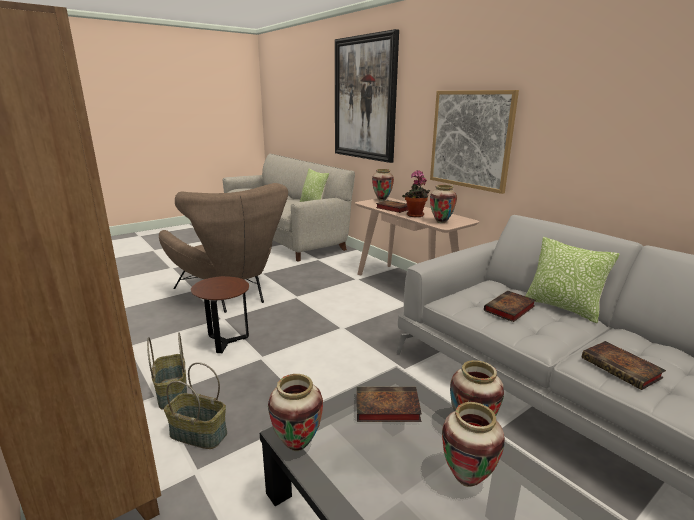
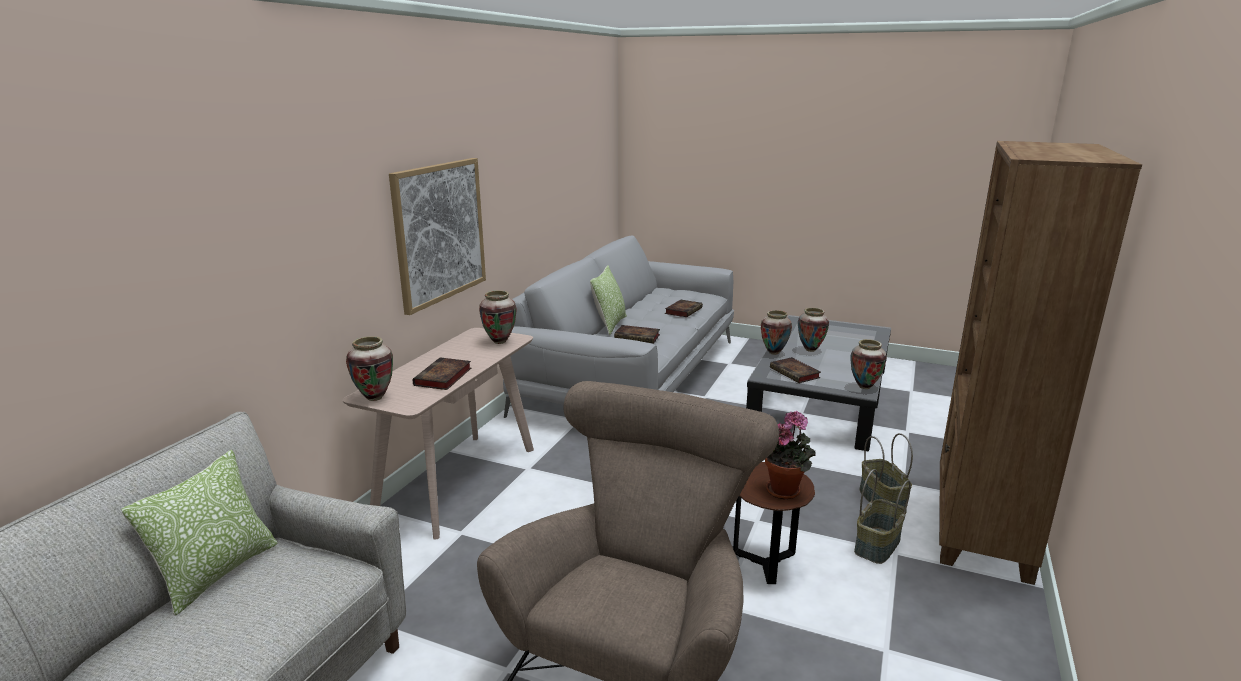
camera: 120 degrees left, 0 degrees up
(365, 99) = (219, 224): picture -> none
(415, 216) = (478, 358): potted plant -> potted plant (785, 490)

